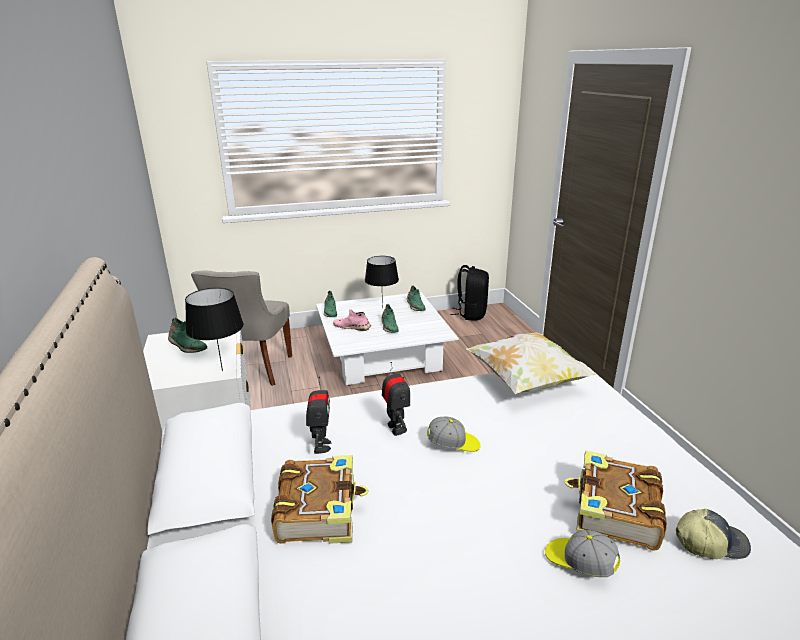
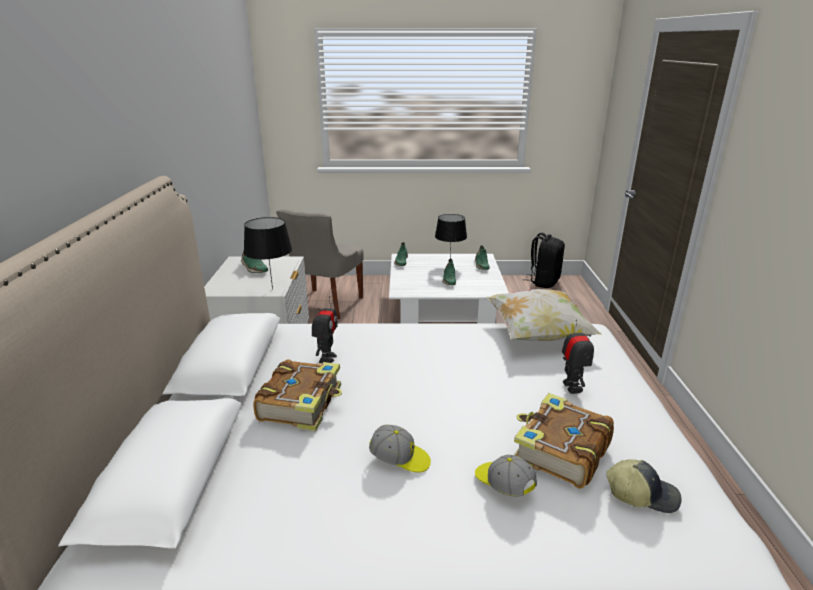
camera: 15 degrees right, 0 degrees up
(352, 327) = (415, 276): pink shoe -> none
(396, 428) = (397, 354): toy robot -> toy robot (572, 387)
(453, 444) = (440, 374): cap -> cap (400, 459)

